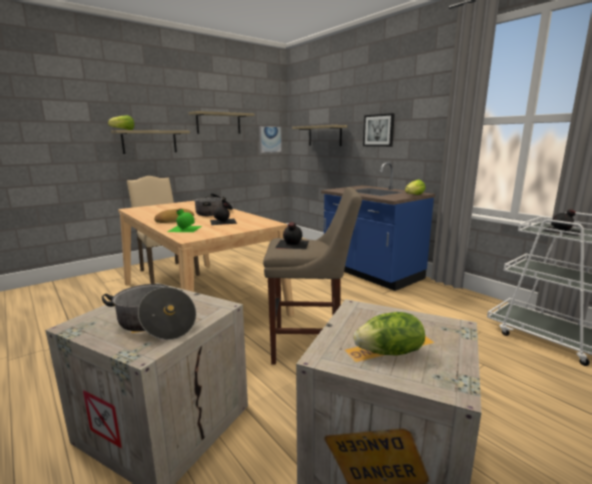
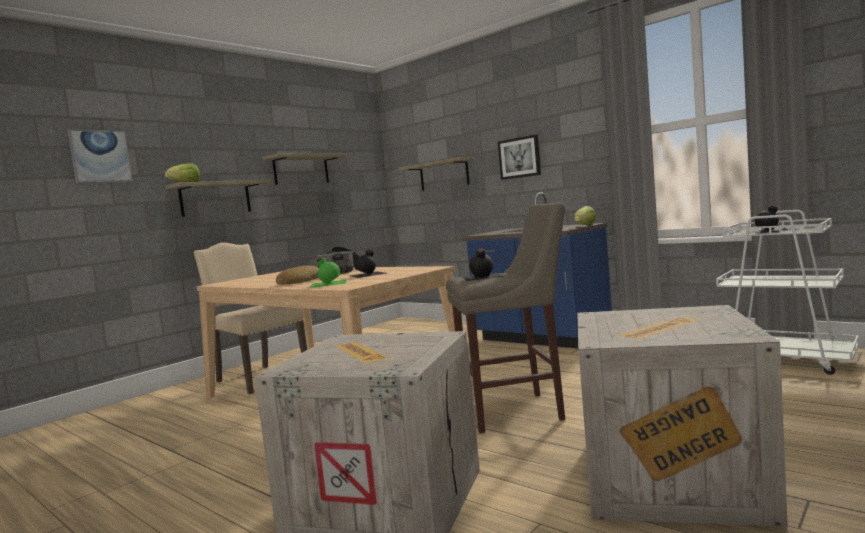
camera: 10 degrees left, 10 degrees down
(154, 324) = (384, 354): cooking pot -> none
(270, 139) = (366, 188): picture -> picture (100, 156)
(390, 352) = (664, 330): lettuce -> none

